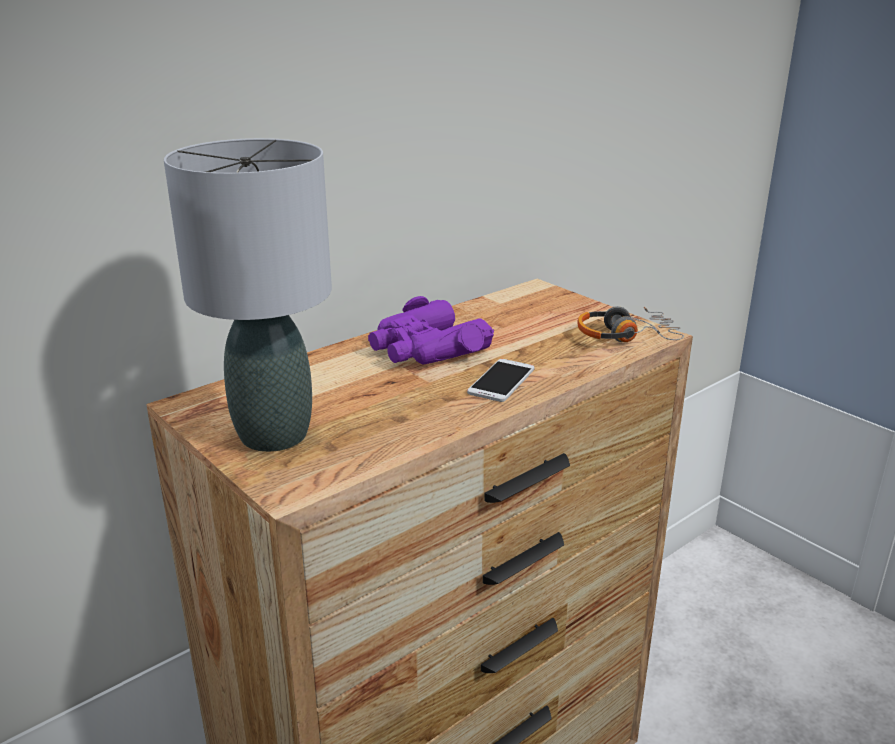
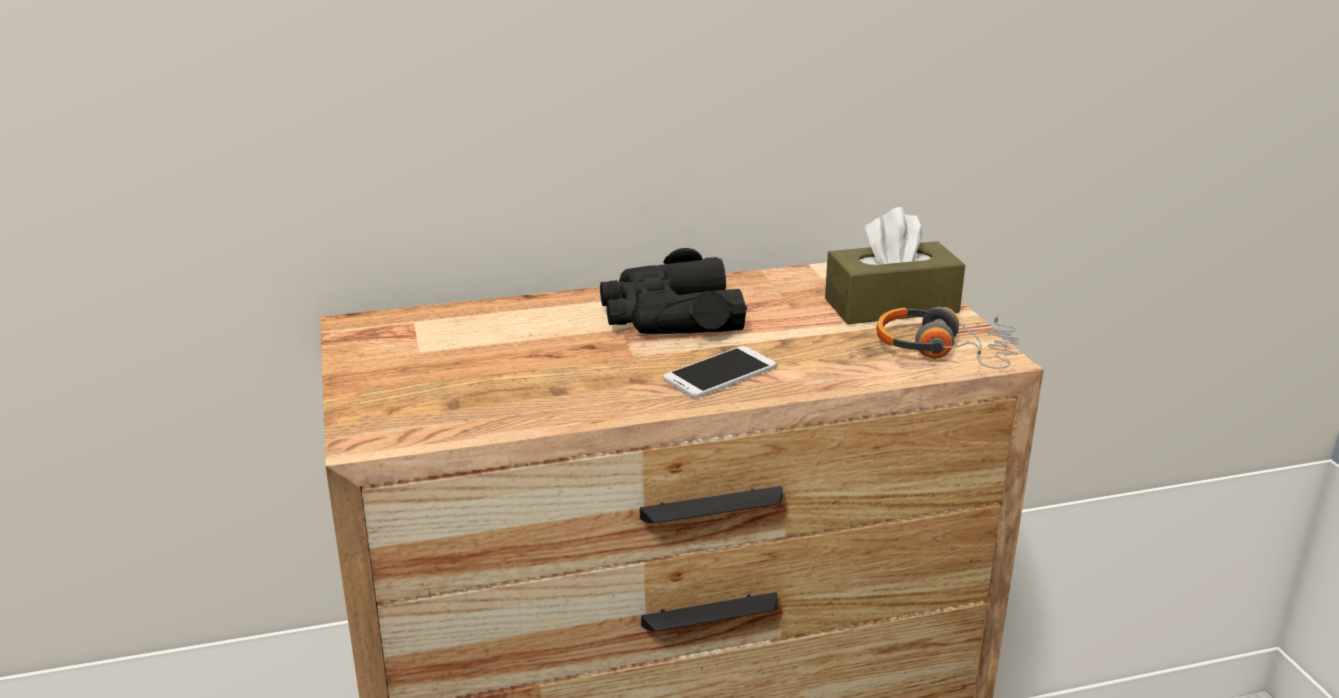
camera: 25 degrees right, 0 degrees up
(273, 434) = (409, 376): grey table lamp -> none
(426, 349) = (670, 316): purple binoculars -> black binoculars
(563, 313) = (891, 306): none -> brown tissue box

